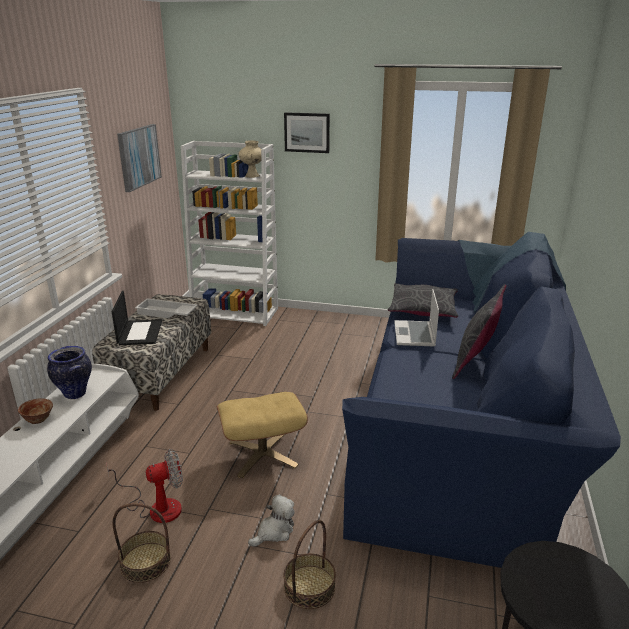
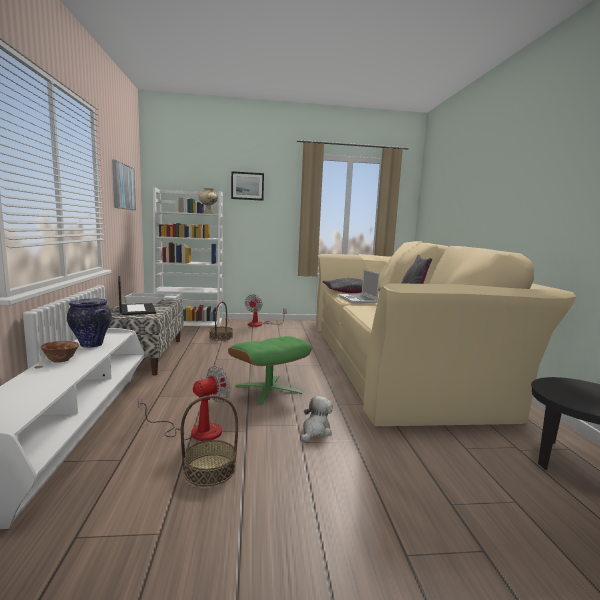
camera: 20 degrees left, 15 degrees down
(262, 454) = (269, 389): beige ottoman -> green ottoman
(309, 587) = (373, 459): basket -> basket (221, 337)
(321, 322) = (260, 324): none -> fan
(461, 421) = (396, 360): blue sofa -> beige sofa

